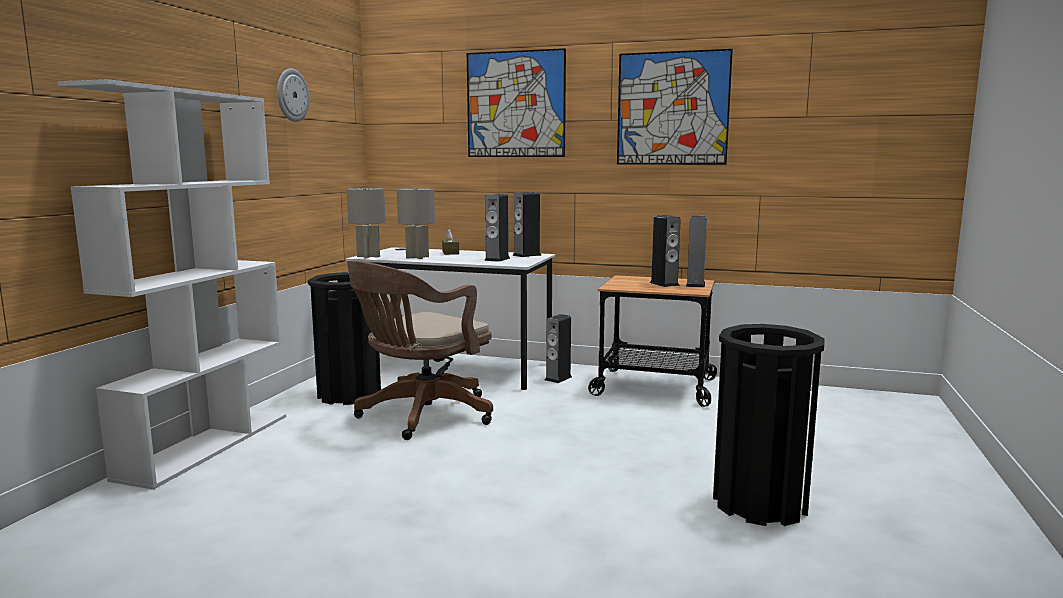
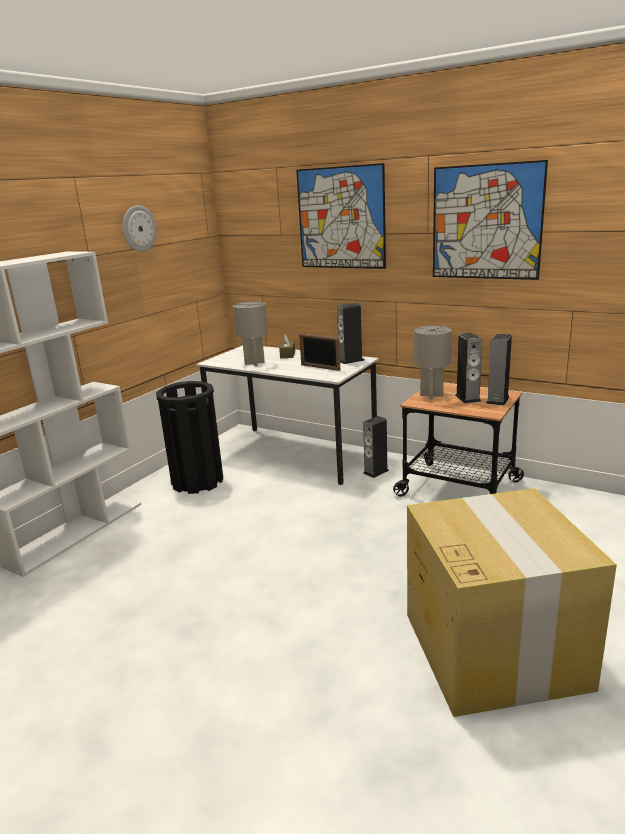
camera: 15 degrees right, 10 degrees up
(368, 256) = (216, 361): grey table lamp -> grey table lamp (432, 395)
(421, 416) = (243, 511): brown office chair -> none
(497, 259) = (320, 367): speaker -> picture frame
(760, 503) = (493, 648): black trash can -> cardboard box

